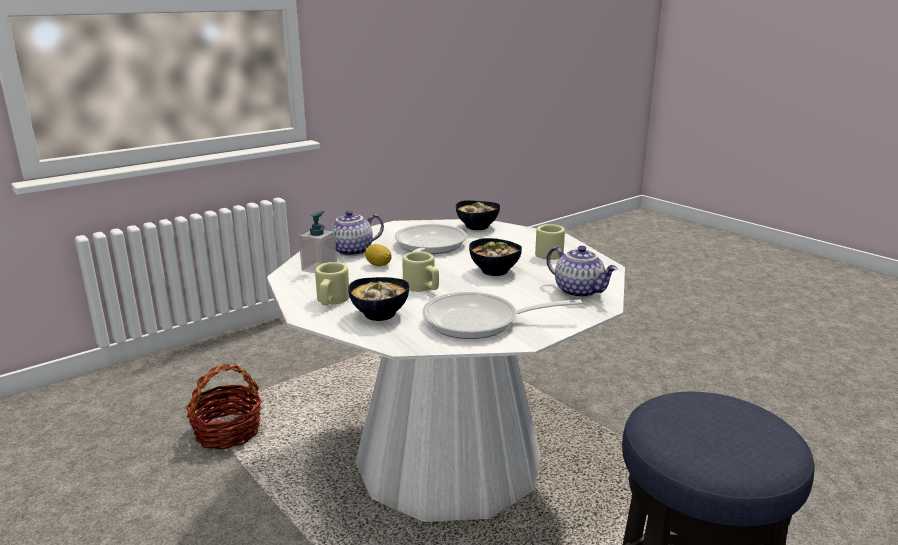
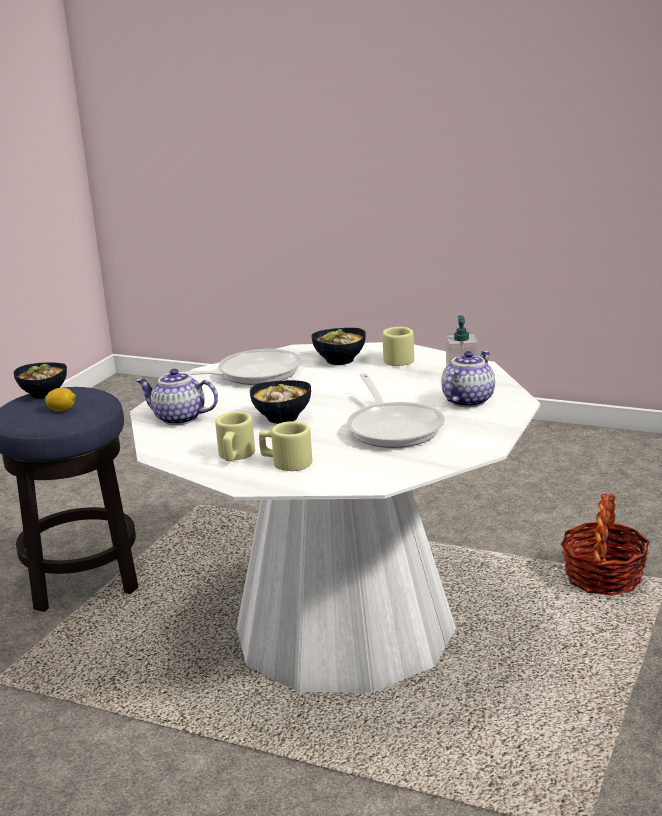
camera: 155 degrees right, 0 degrees up
(378, 265) = (411, 394): lemon -> lemon (62, 410)
(422, 288) = (334, 386): beige mug -> beige mug (286, 462)
(477, 227) = (372, 473): bowl -> bowl (43, 393)

